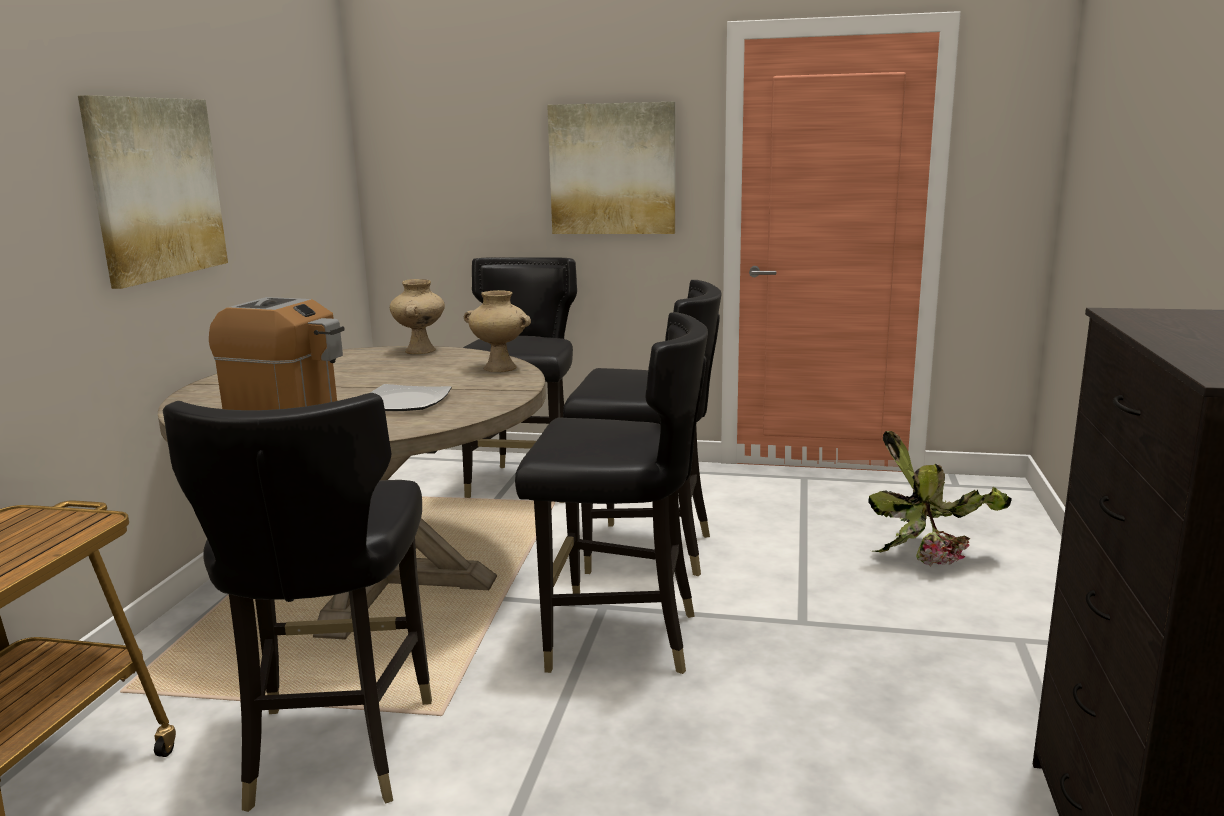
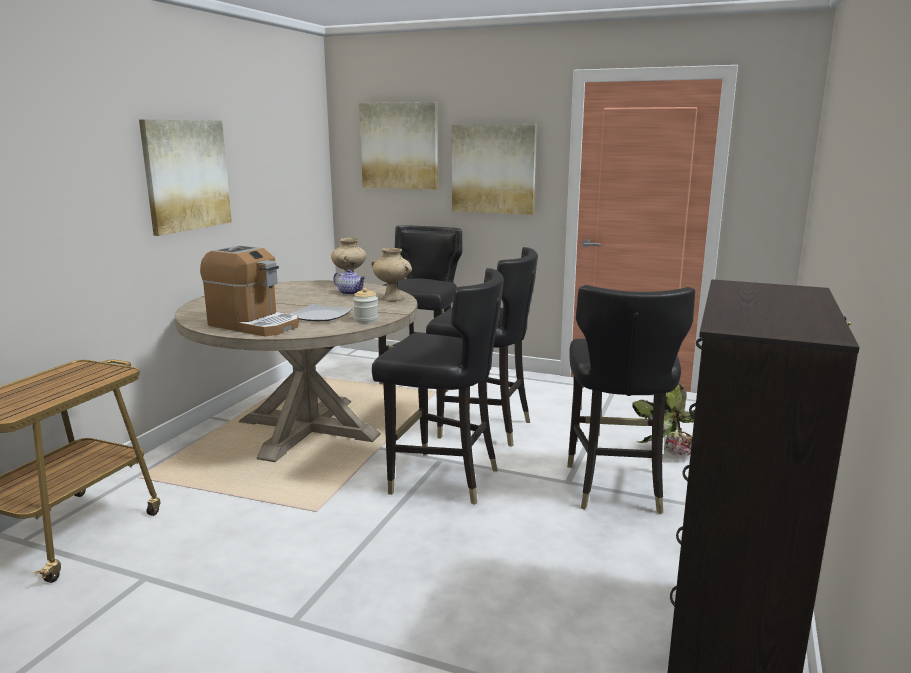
camera: 10 degrees right, 0 degrees up
(336, 748) = (249, 522): black chair -> black chair (615, 487)
(429, 363) = (350, 293): none -> teapot
(466, 139) = (399, 146): none -> picture
(480, 403) = (366, 320): none -> jar

